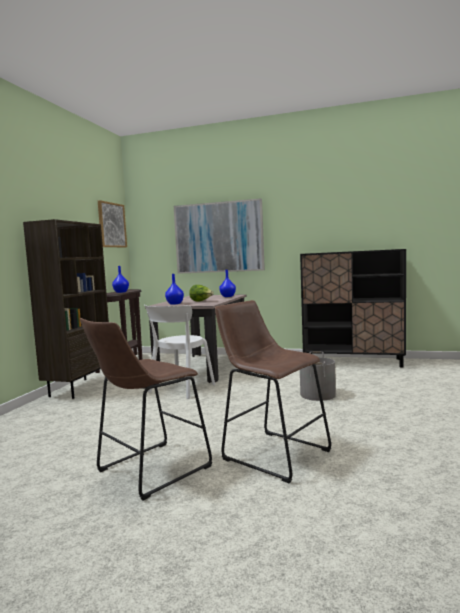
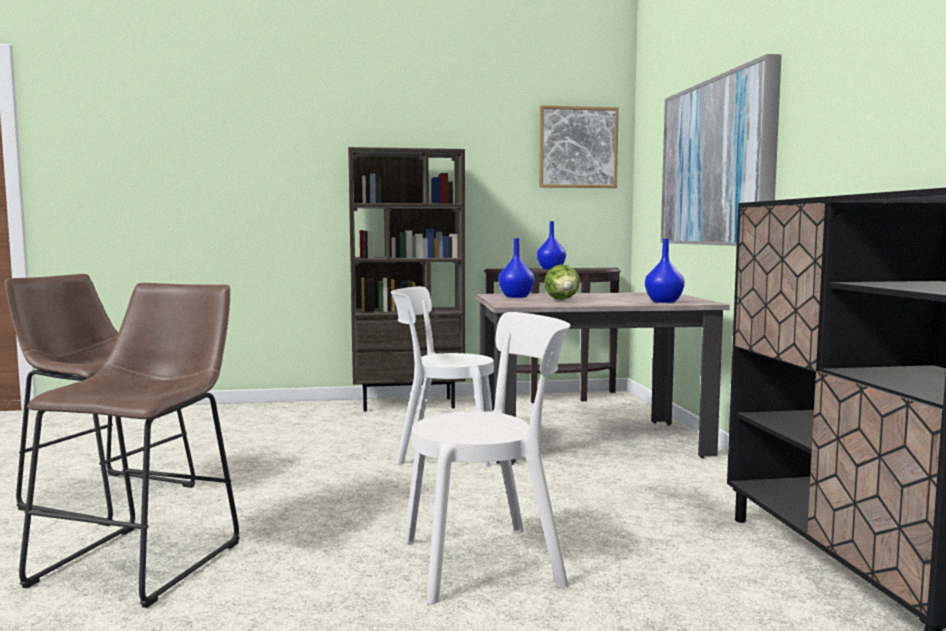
camera: 65 degrees right, 0 degrees up
(318, 394) = (489, 561): grey bucket -> white chair

